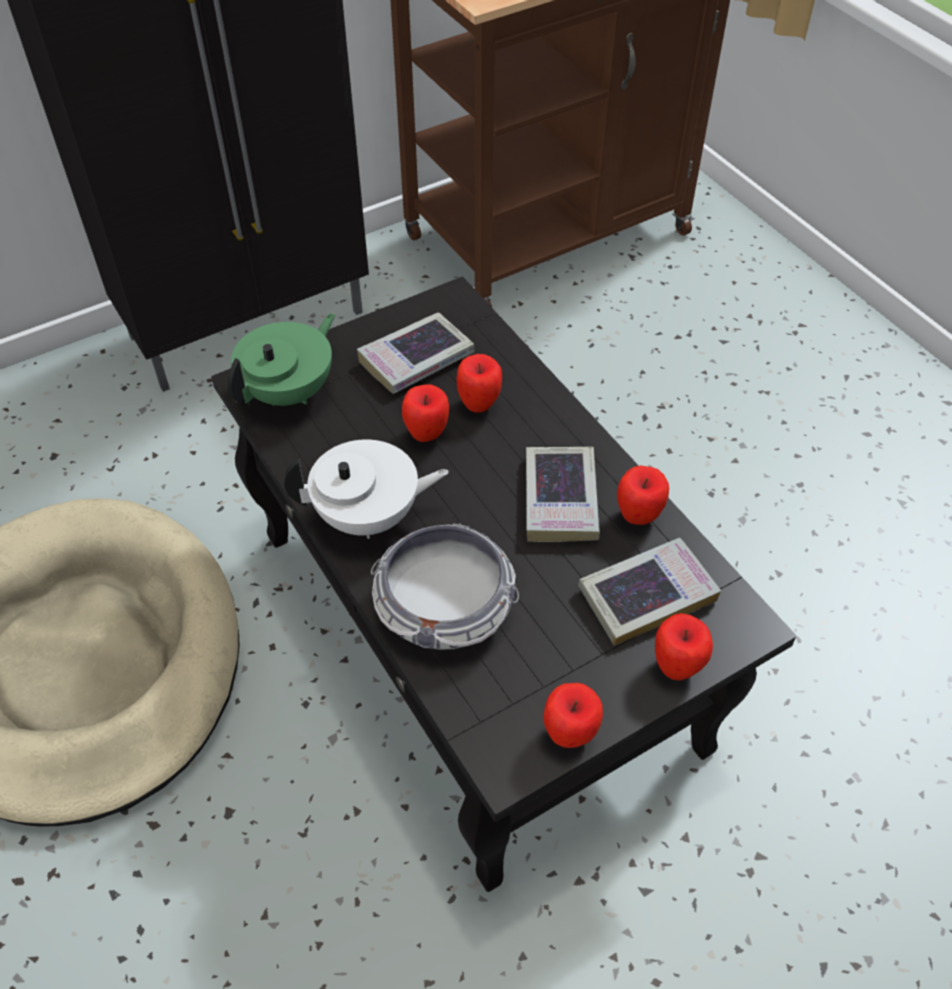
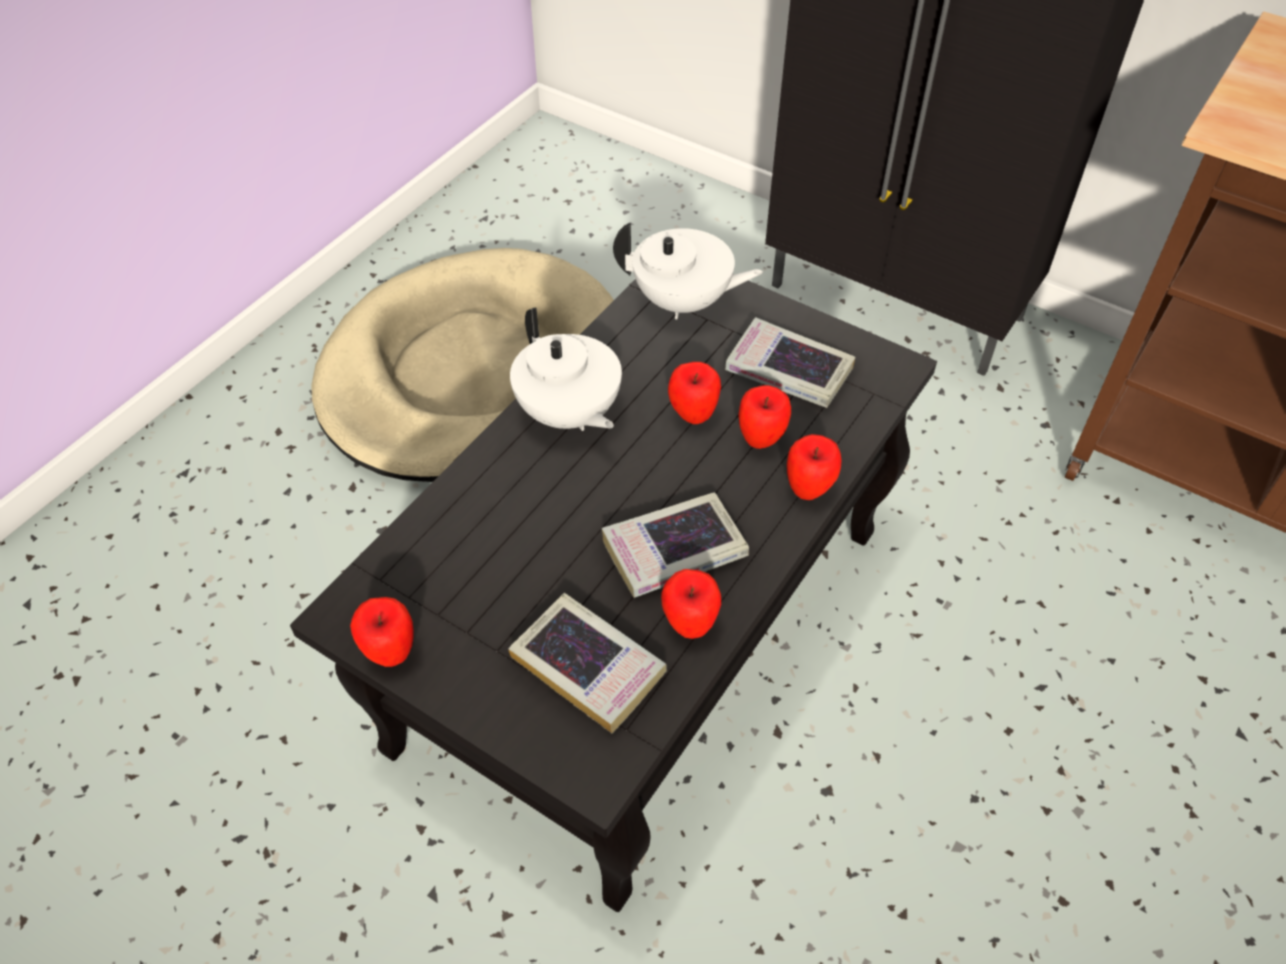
camera: 65 degrees right, 0 degrees up
(290, 392) = (683, 302): green teapot -> white teapot
(445, 606) = (495, 507): bowl -> none
(676, 667) = (509, 721): apple -> apple (808, 491)

